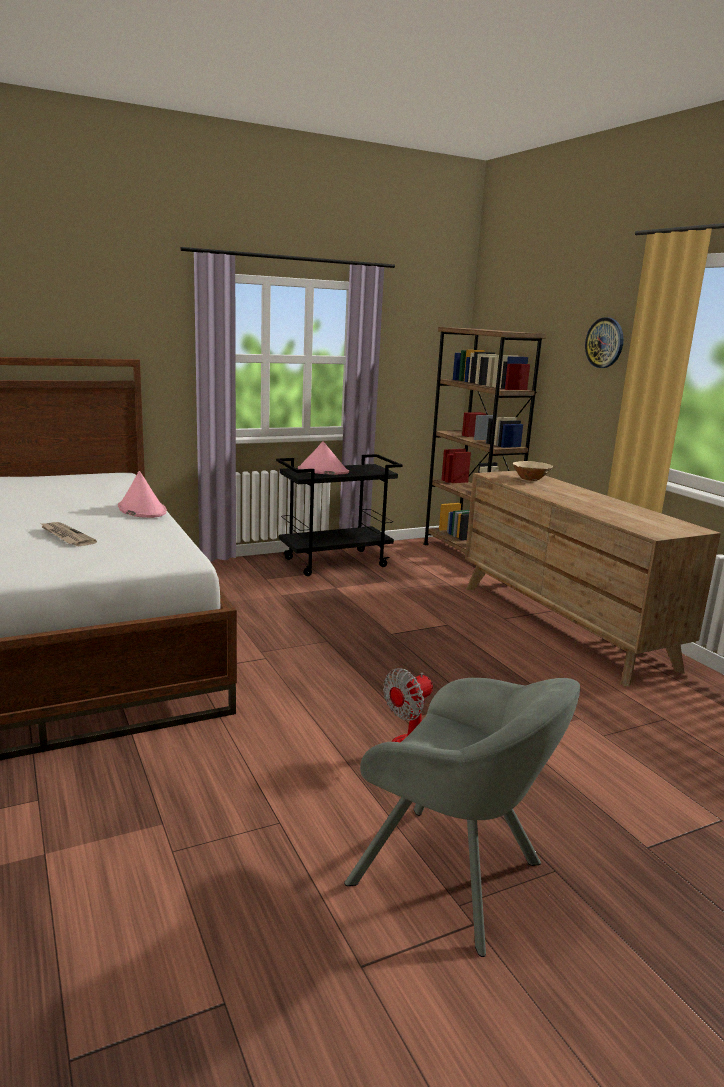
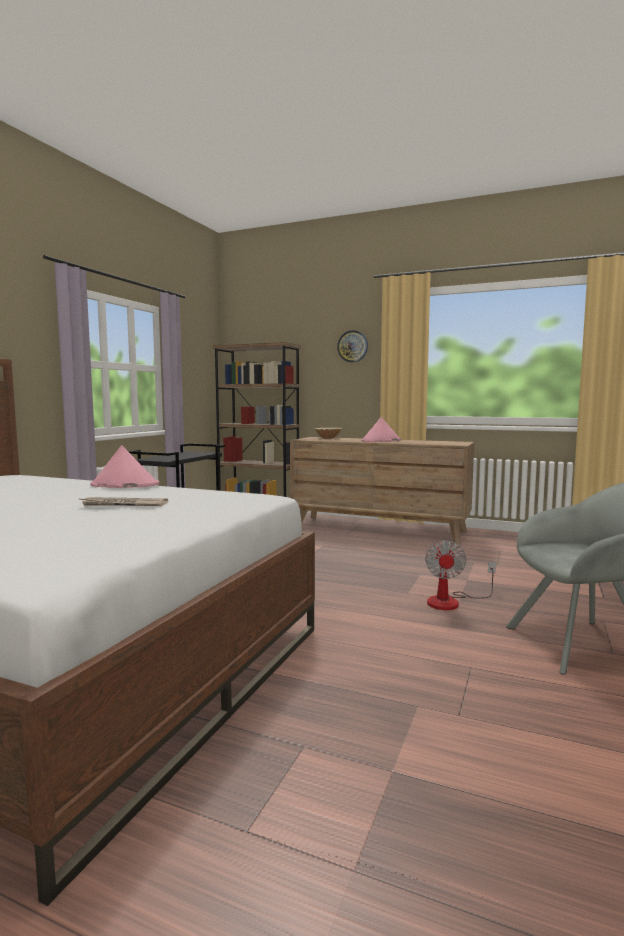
camera: 40 degrees left, 10 degrees down
(322, 471) = (169, 457): pink hat -> pink hat (381, 441)

